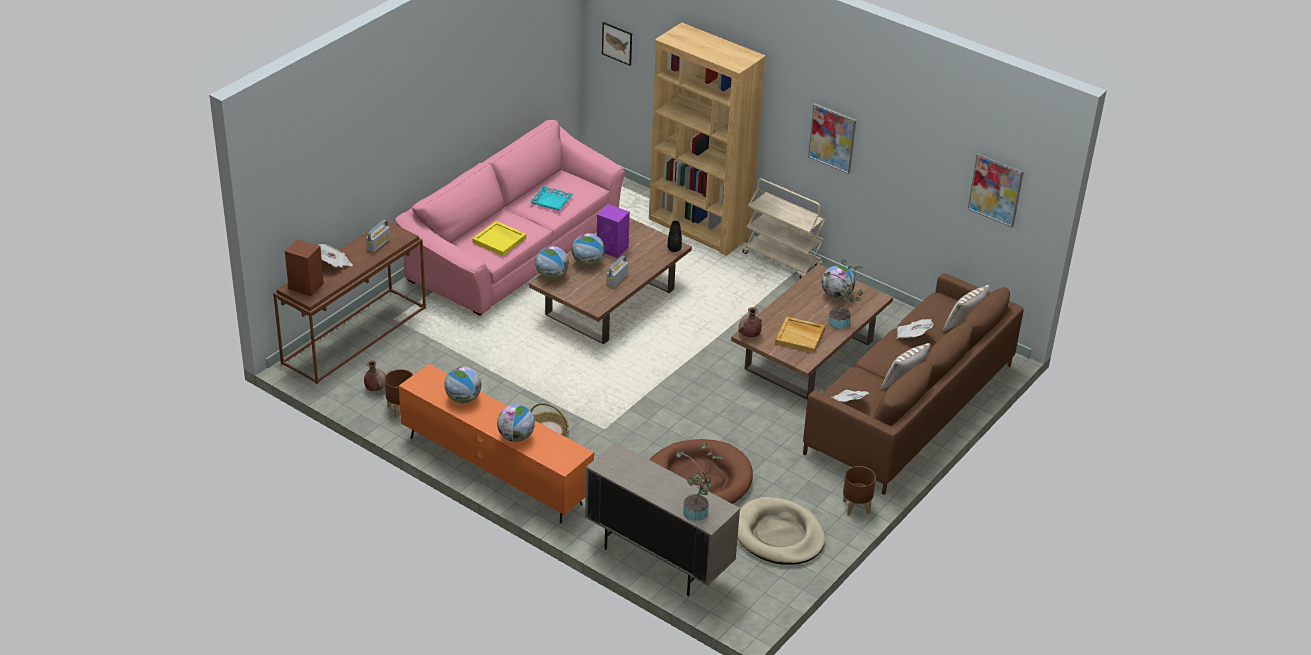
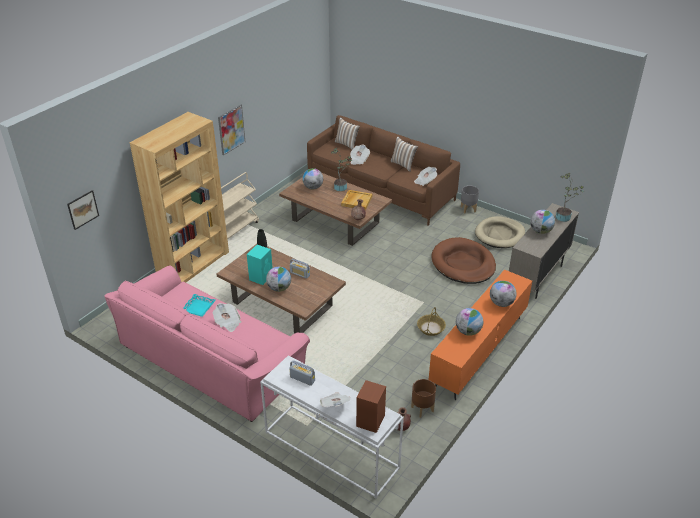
camera: 90 degrees left, 0 degrees up
(354, 334) = (330, 450): brown console table -> white console table
(500, 240) = (253, 333): yellow tray -> none
(521, 222) = (227, 323): none -> newspaper
(551, 276) = (296, 305): globe -> globe (540, 231)
(613, 249) = (261, 277): purple speaker -> turquoise speaker
(856, 507) = (468, 209): brown planter -> grey planter
(995, 190) = (306, 76): picture -> none

